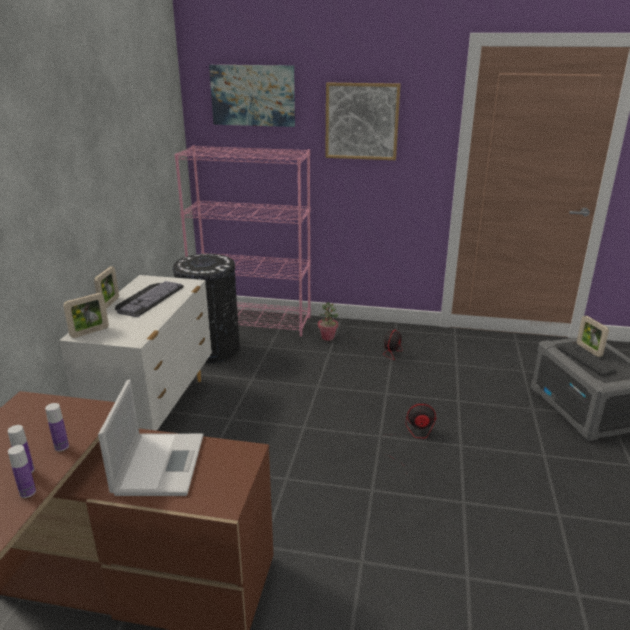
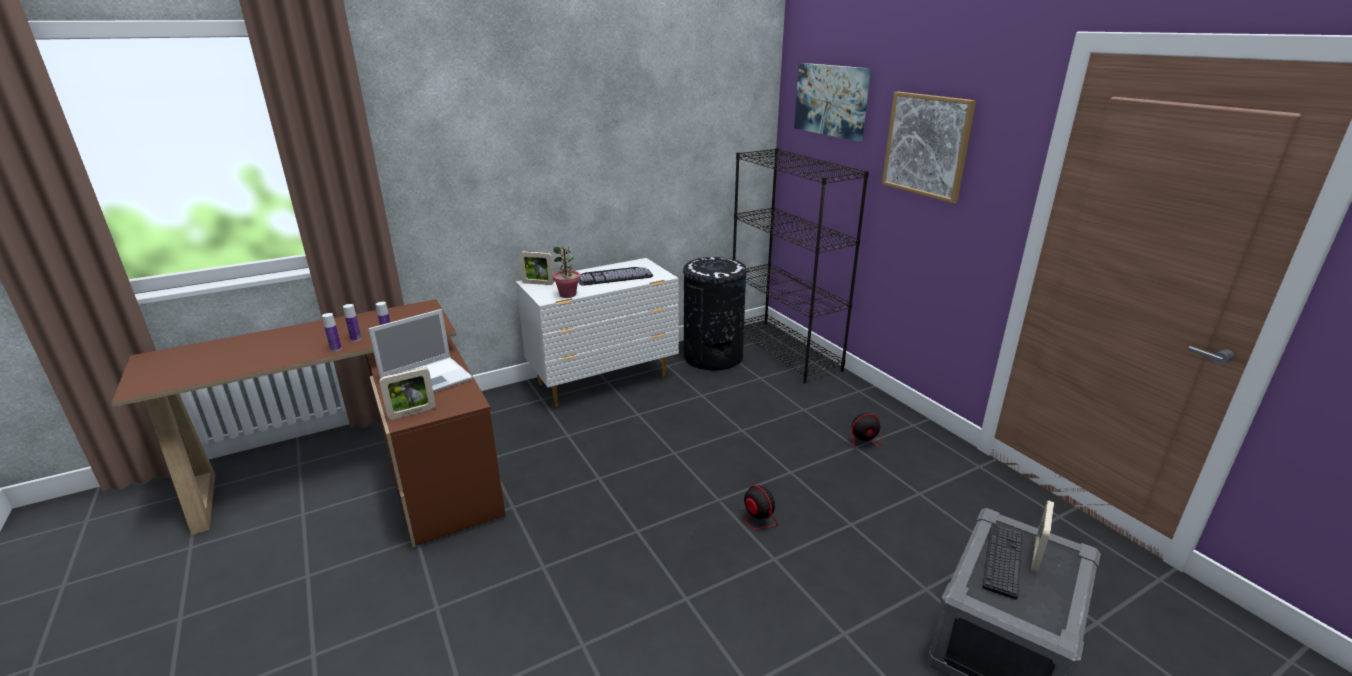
camera: 50 degrees right, 0 degrees up
(109, 304) = (585, 270): picture frame -> picture frame (412, 413)
(253, 321) = (784, 351): pink bookcase -> black bookcase
(328, 337) = (827, 396): potted plant -> potted plant (568, 295)

